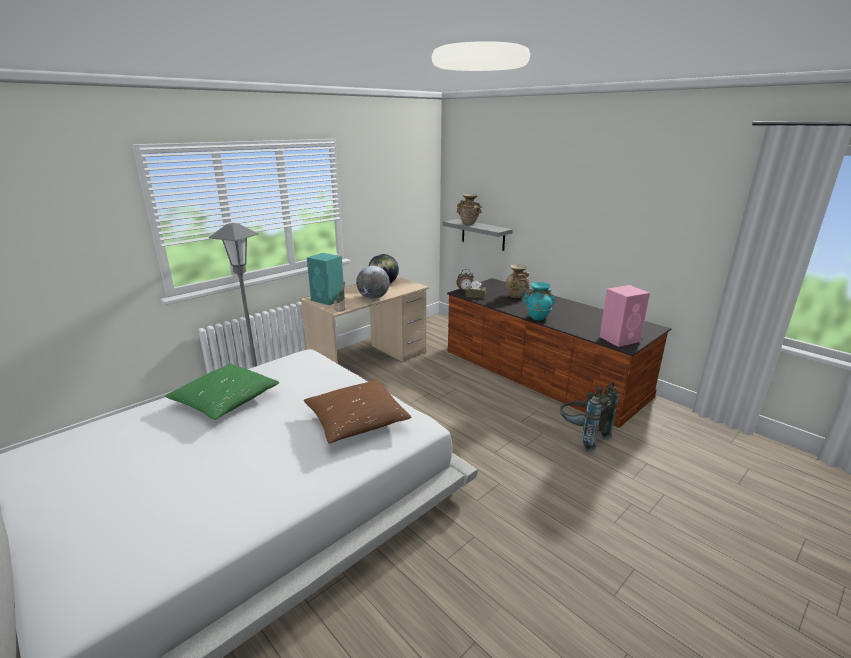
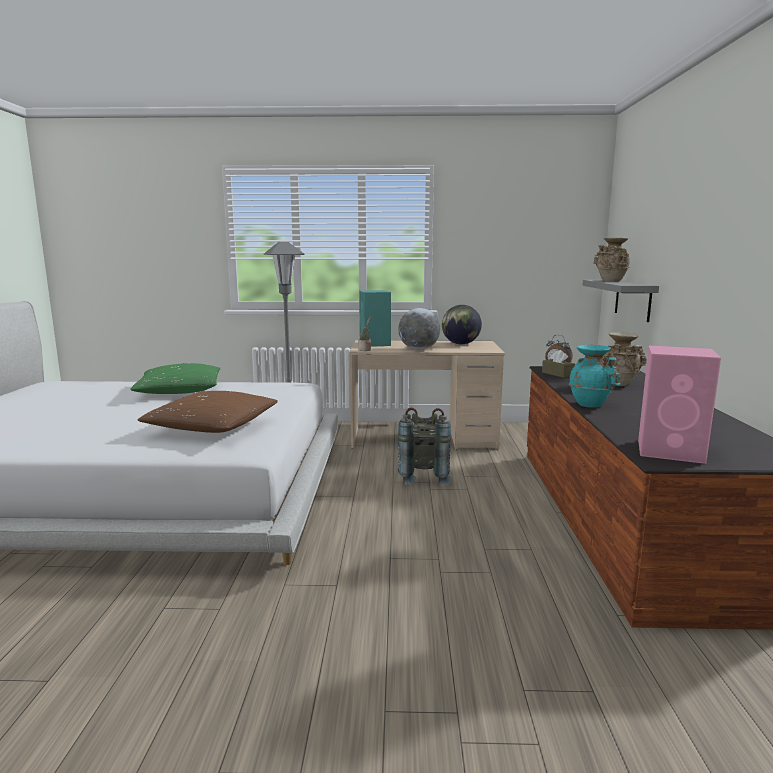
camera: 45 degrees right, 10 degrees down
(582, 436) = (542, 604): grey backpack -> grey backpack (423, 477)

